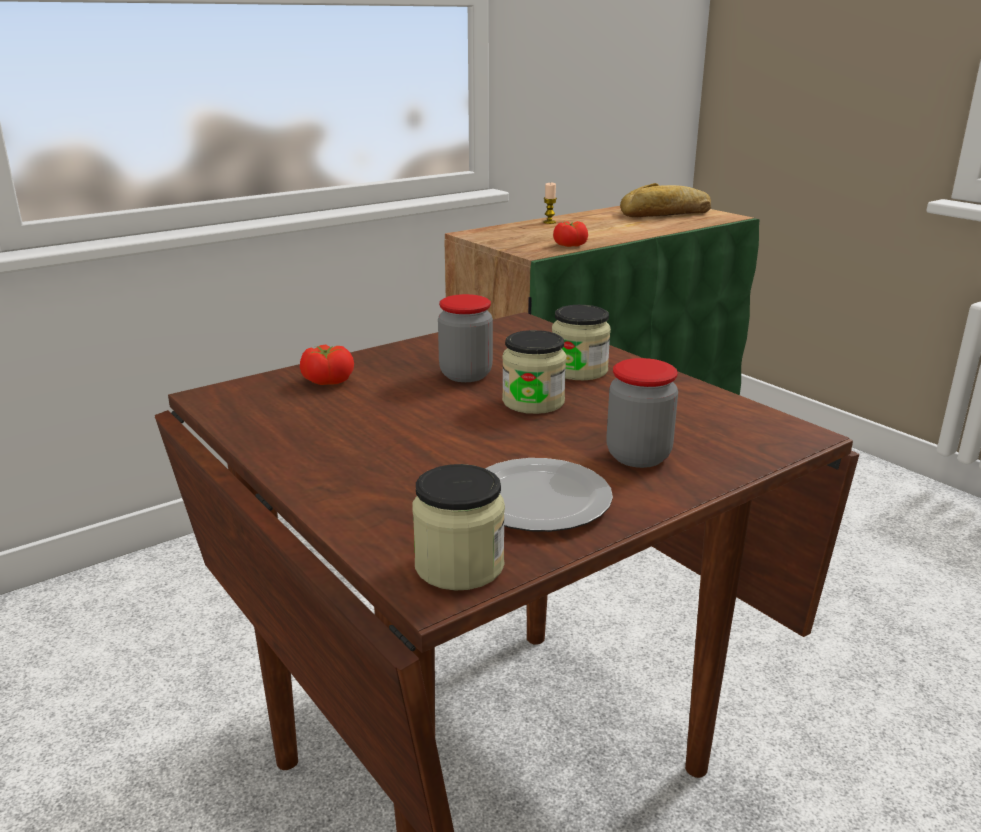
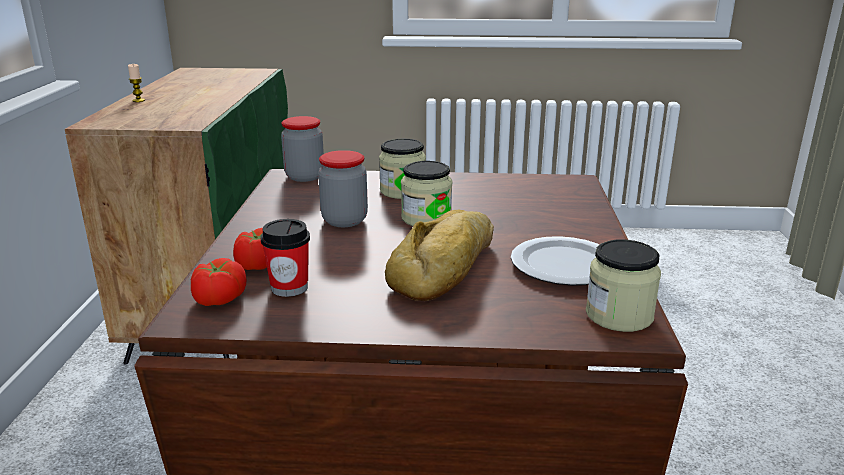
camera: 50 degrees left, 0 degrees up
(303, 405) = (289, 287): none -> cup
(570, 245) = (202, 113): tomato -> tomato (218, 298)
(638, 456) = (546, 222): jar -> jar (304, 176)
(666, 213) = (213, 77): bread -> bread (448, 266)

